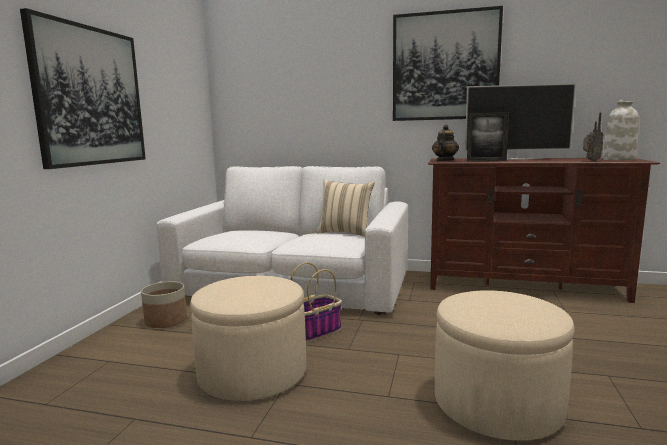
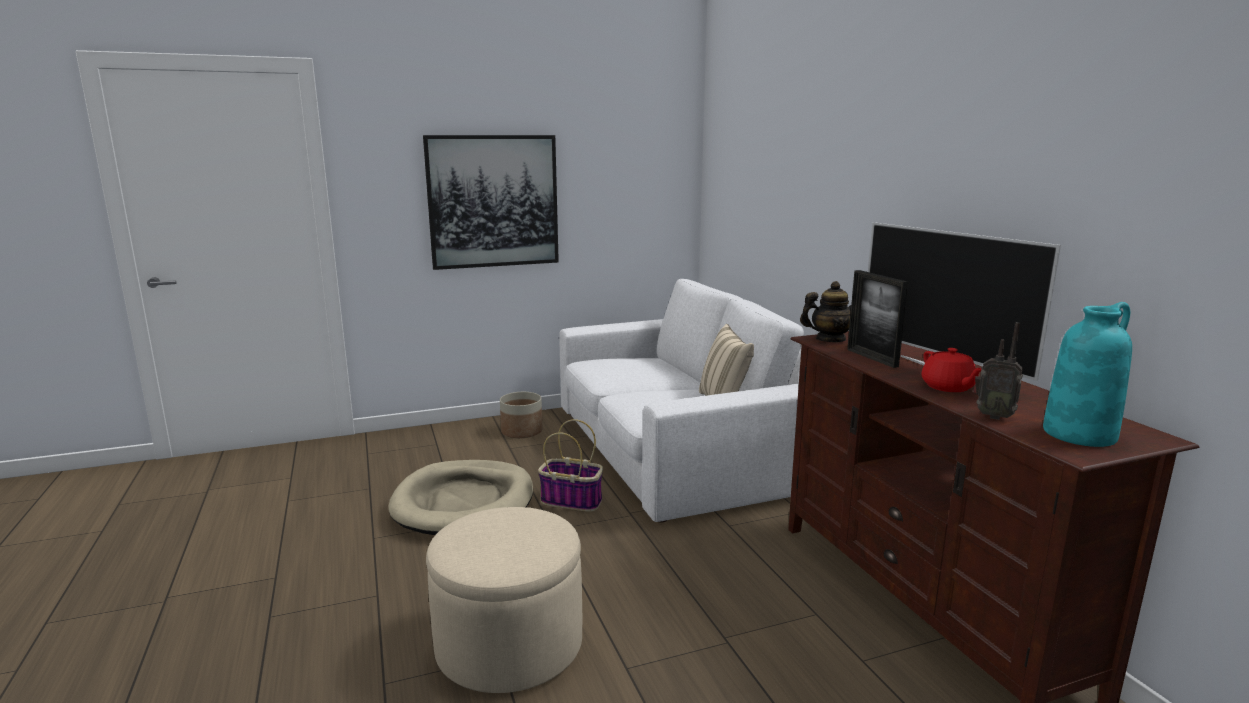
camera: 55 degrees right, 5 degrees up
(252, 373) = (464, 503): beige ottoman -> beige dog bed
(445, 66) = (909, 174): picture -> none
(545, 160) = (948, 387): none -> red teapot
(618, 159) = (1079, 434): white vase -> turquoise vase

